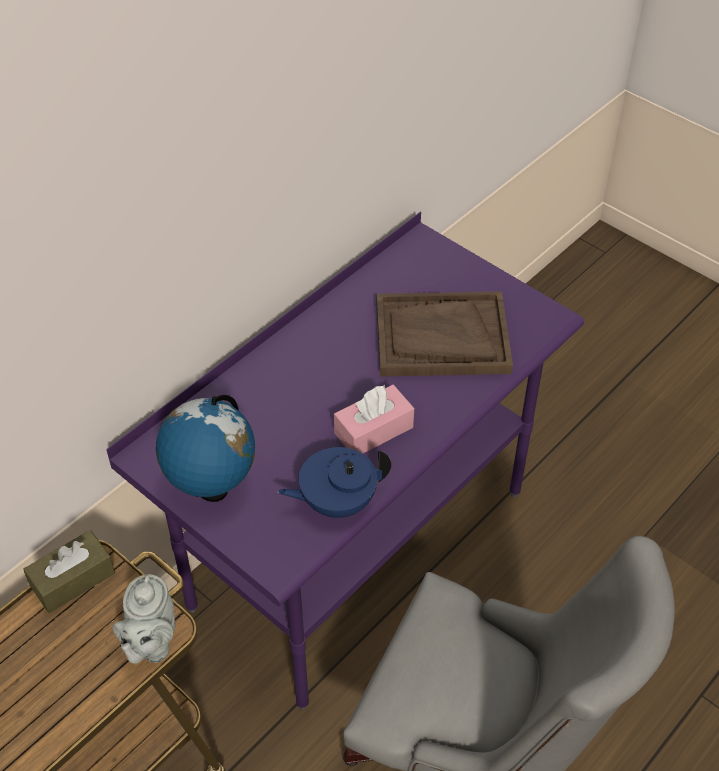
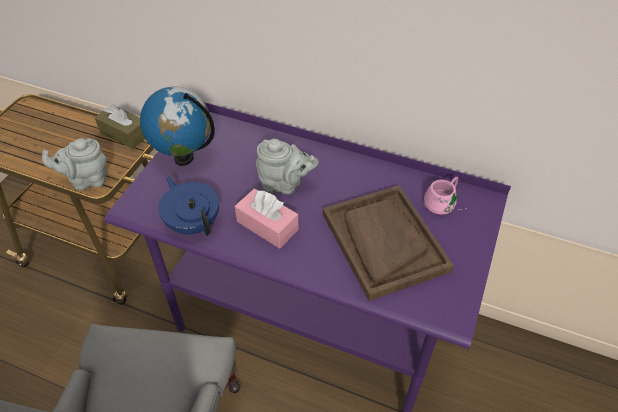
camera: 70 degrees right, 0 degrees up
(315, 397) = (284, 184): none -> grey teapot
(410, 271) = (445, 203): none -> pink mug

